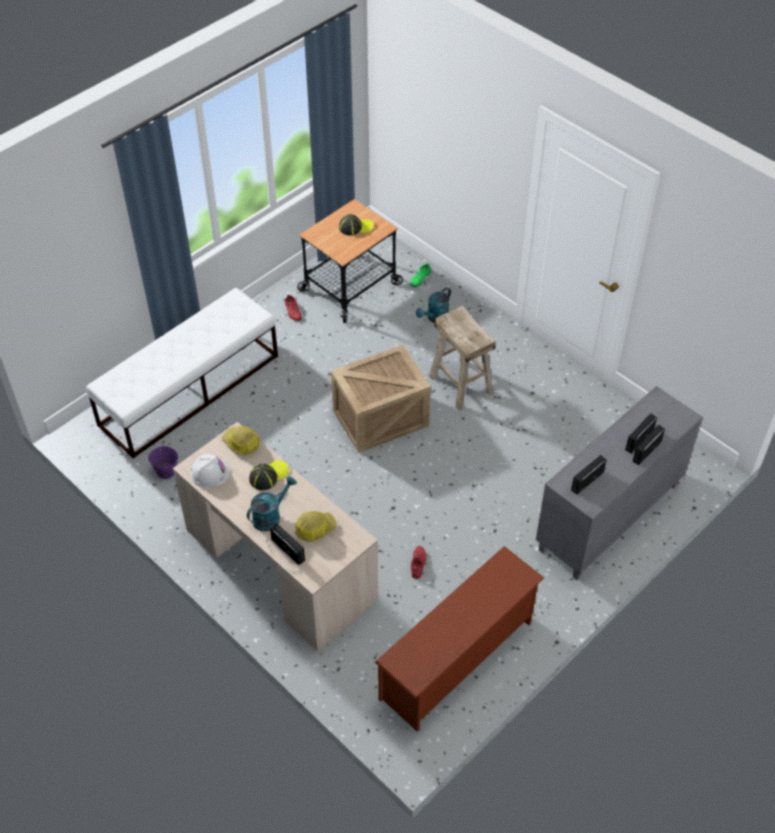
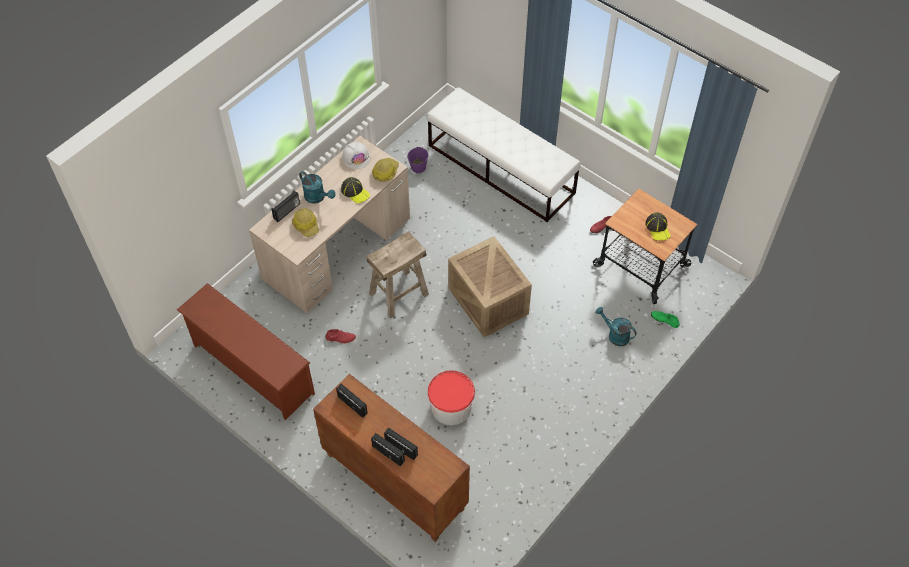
camera: 85 degrees right, 5 degrees up
(461, 384) = (535, 360): beige stool -> beige stool (399, 294)
(517, 461) = (451, 407): none -> bucket
(609, 518) = (393, 481): grey cabinet -> brown cabinet

